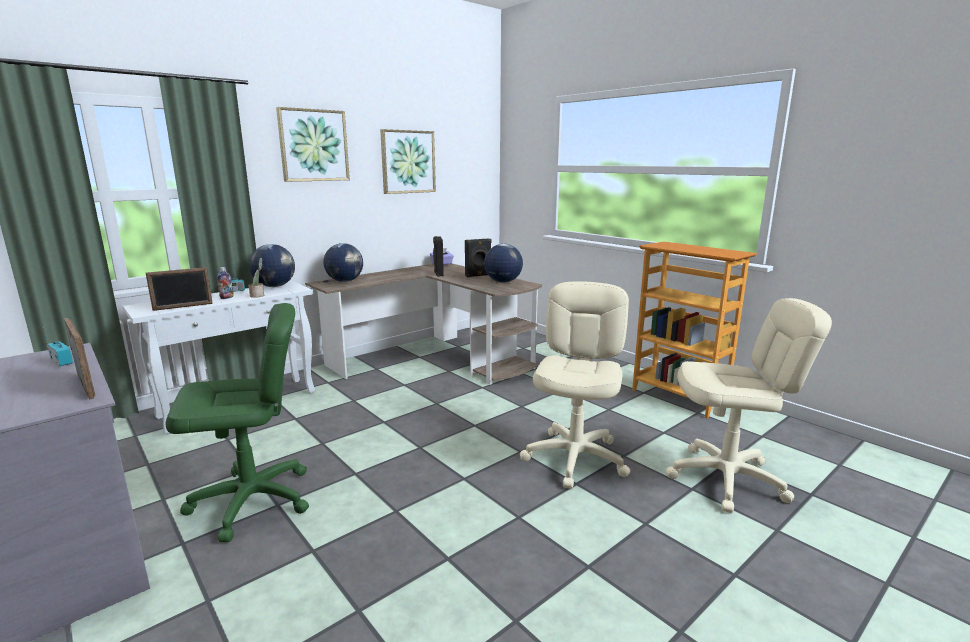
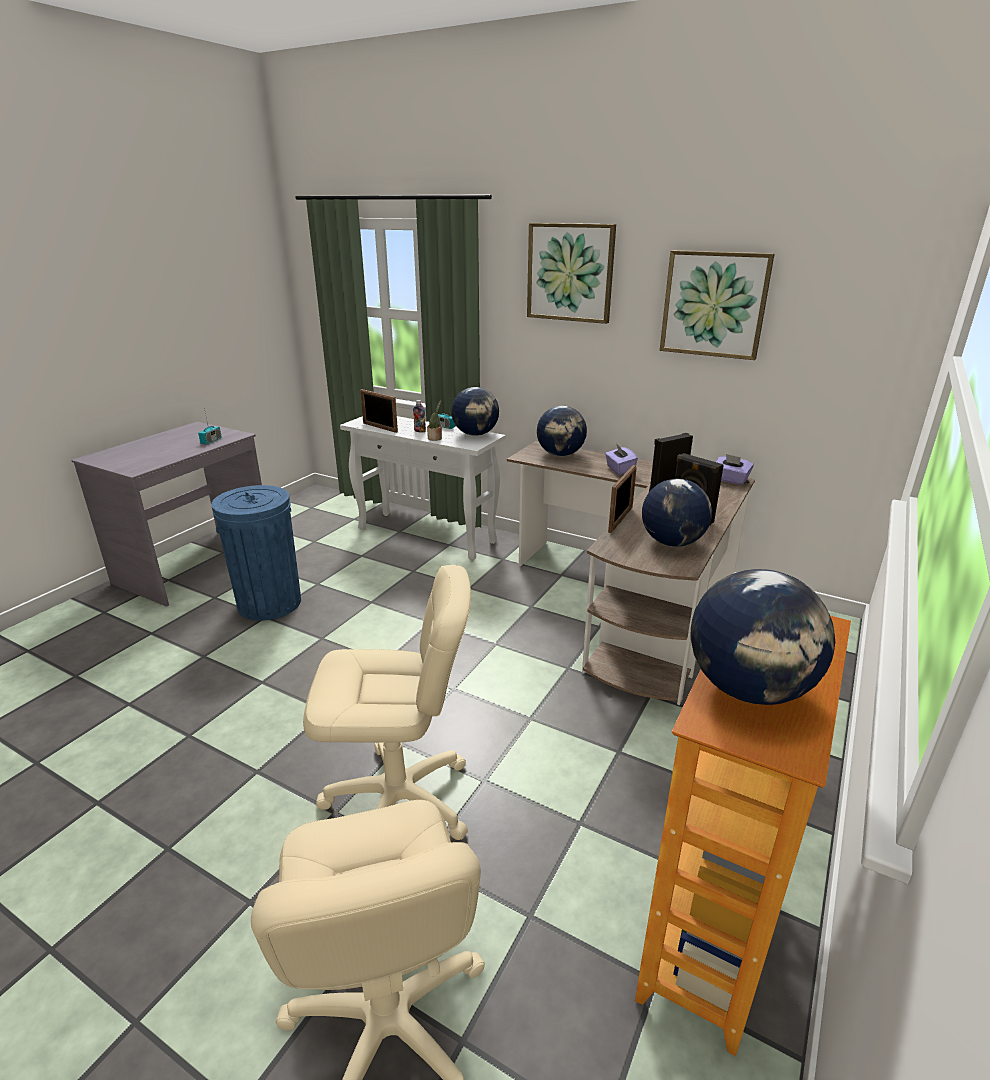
camera: 70 degrees right, 10 degrees up
(85, 385) = (163, 461): picture frame -> picture frame (620, 520)
(252, 501) = (269, 603): green office chair -> blue trash can
(394, 275) = (619, 470): none -> purple tissue box
(708, 251) = (749, 688): none -> globe

